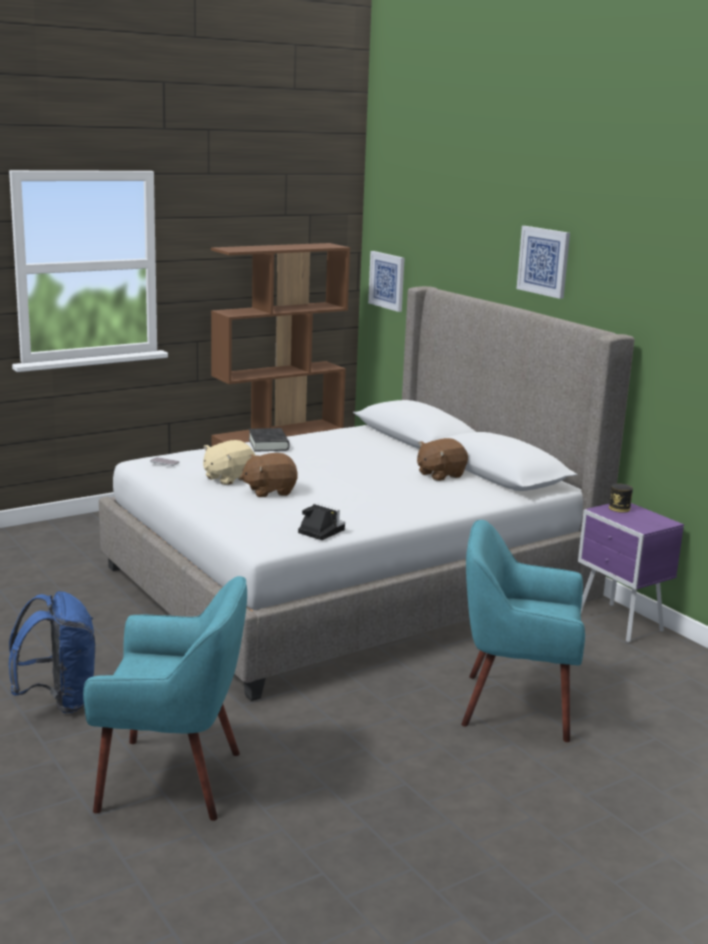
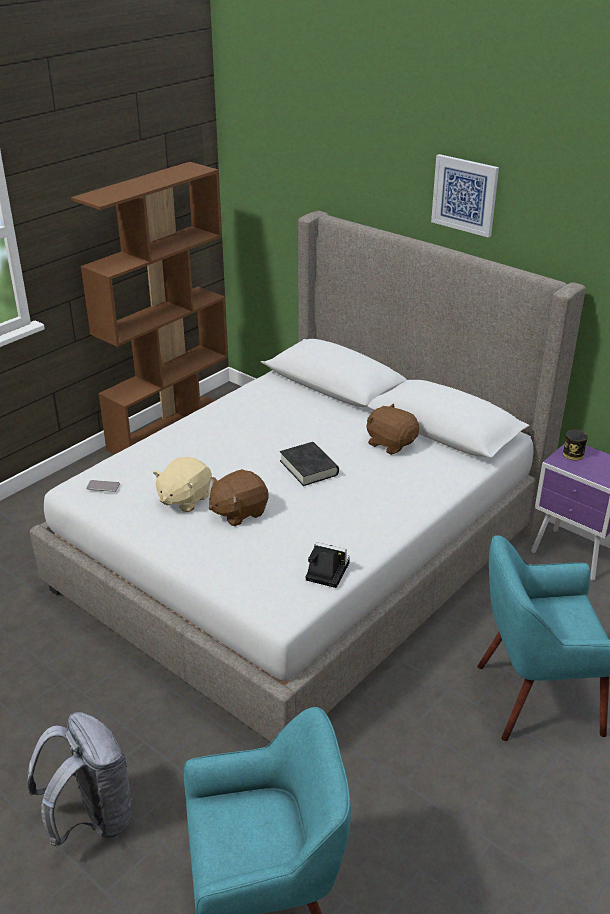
camera: 15 degrees left, 15 degrees up
(58, 700) = (91, 818): blue backpack -> grey backpack
(268, 444) = (195, 428): black book -> black book (309, 468)
(387, 280) = (257, 197): picture -> none
(440, 475) = (391, 443): brown plush toy -> brown plush toy turned 90 degrees clockwise

